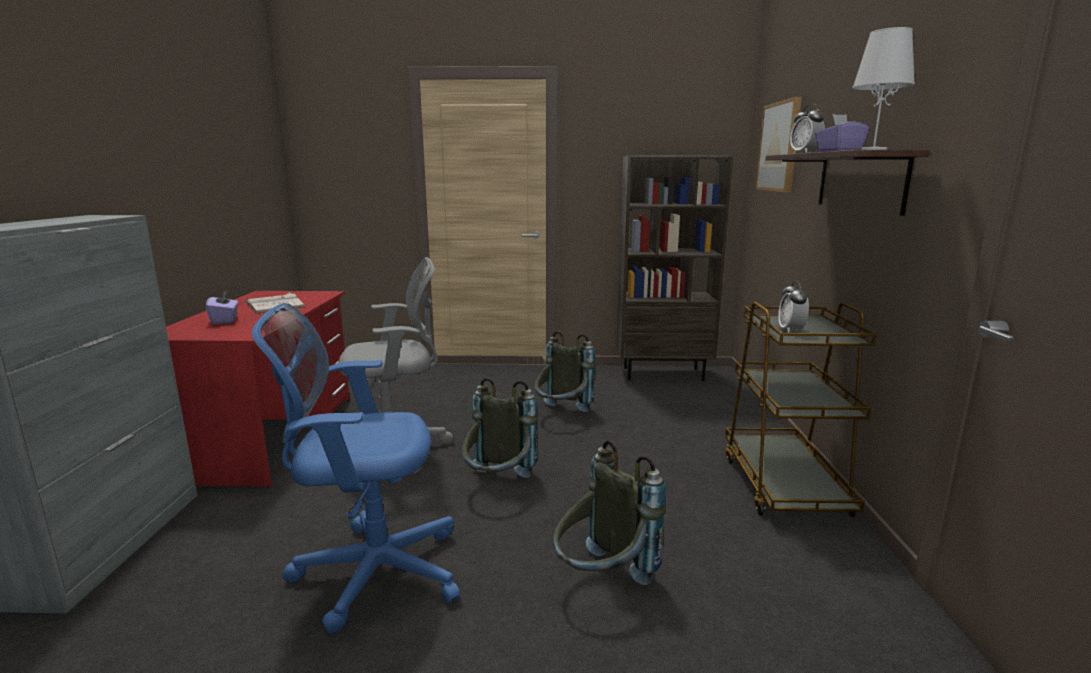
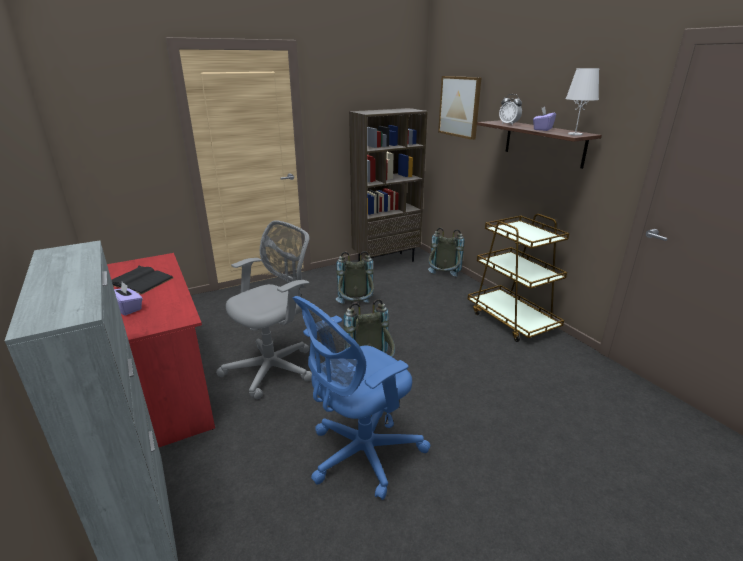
camera: 30 degrees left, 10 degrees up
(274, 304) = (139, 281): white book -> black book
(602, 580) = (484, 406): grey backpack -> grey backpack (443, 279)
(790, 330) = (522, 236): alarm clock -> none

